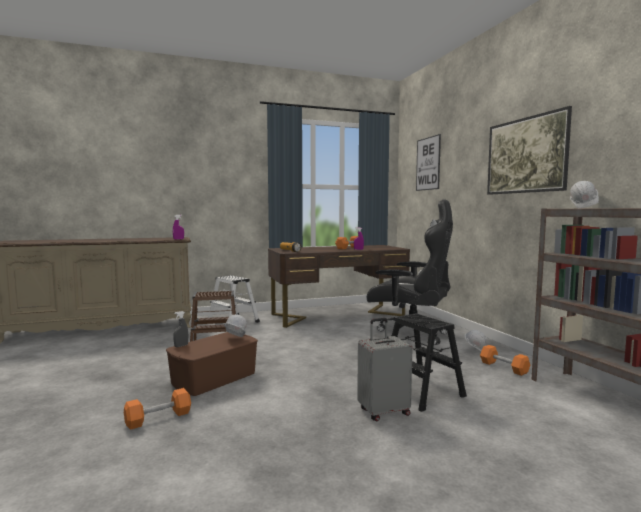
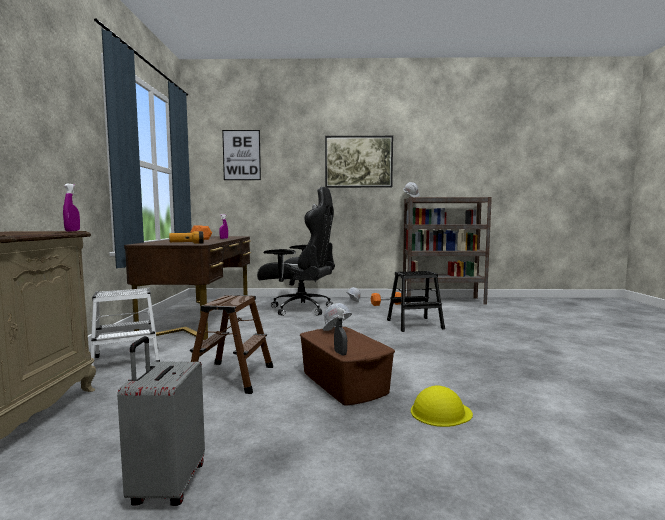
camera: 70 degrees left, 0 degrees up
(158, 418) = (440, 412): orange dumbbell -> yellow hard hat
(383, 412) = (443, 336): grey suitcase -> grey suitcase (166, 485)
(408, 334) = (297, 309): black office chair -> black office chair turned 60 degrees clockwise

